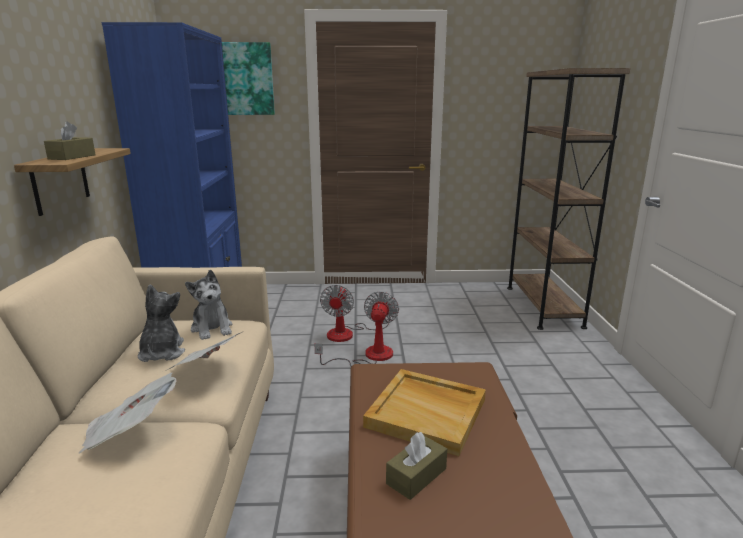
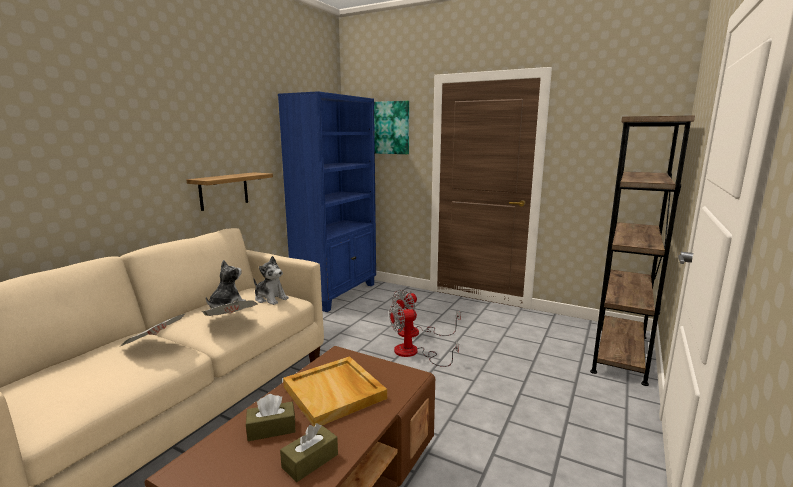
camera: 30 degrees right, 5 degrees down
(72, 157) = (224, 177): brown tissue box -> brown tissue box (310, 461)
(212, 328) = (270, 298): plush toy -> plush toy turned 60 degrees counterclockwise
(369, 356) = (413, 353): fan -> fan turned 150 degrees counterclockwise

